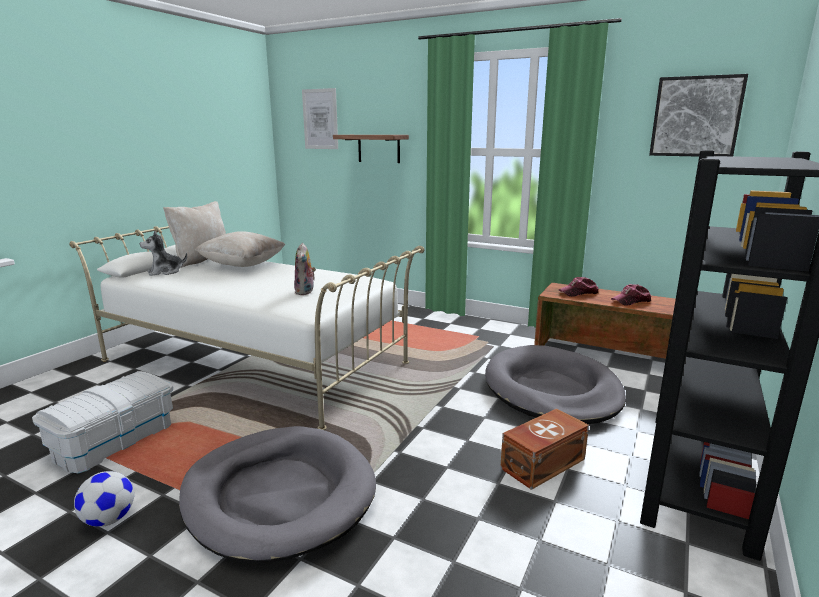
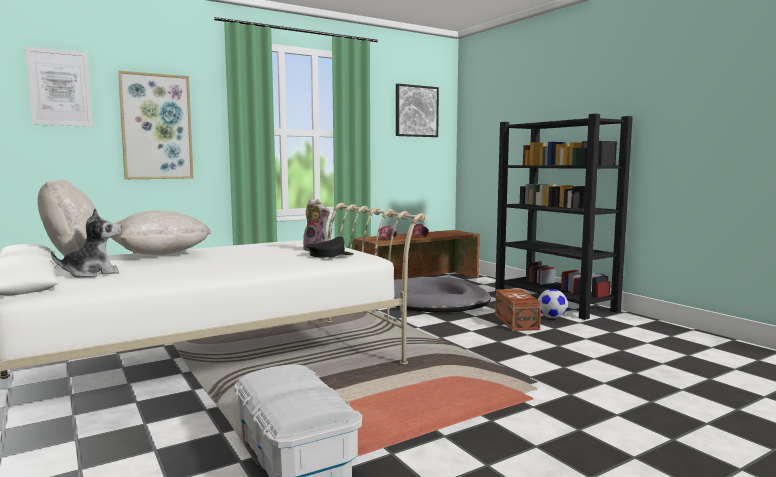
camera: 60 degrees left, 10 degrees down
(109, 519) = (466, 463): football -> football (551, 317)
(165, 272) = (92, 273): plush toy -> plush toy turned 120 degrees counterclockwise
(279, 495) = (488, 391): grey dog bed -> none
(281, 300) = (330, 255): none -> black cap
(379, 148) = (156, 127): shelf -> picture

